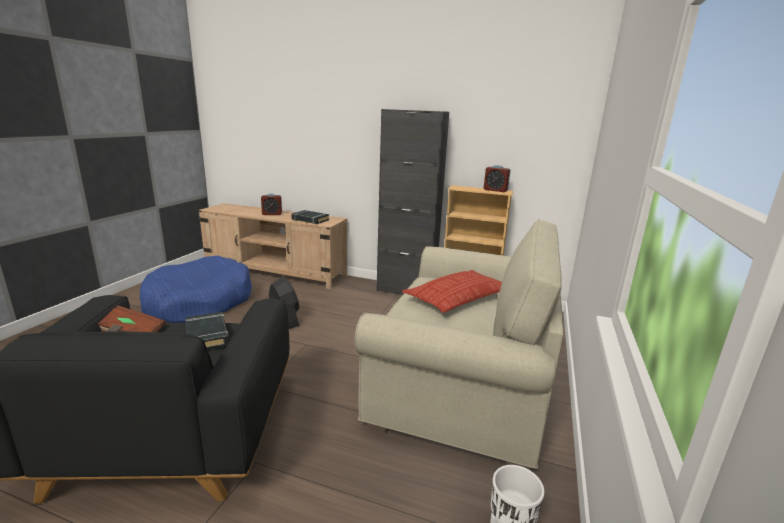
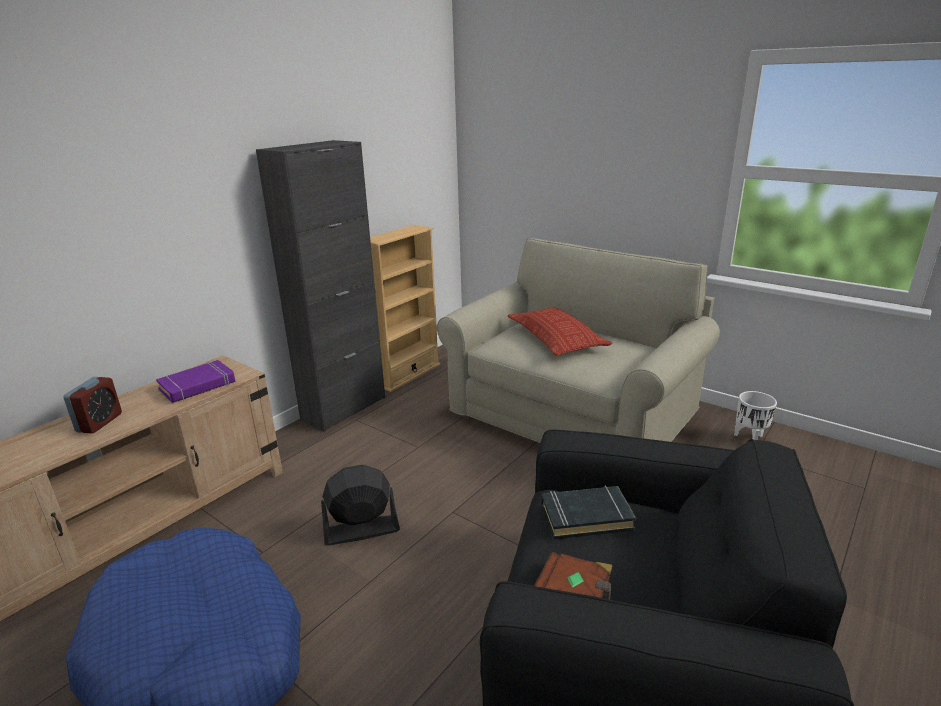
camera: 70 degrees left, 5 degrees up
(310, 220) = (198, 386): black book -> purple book
(495, 190) = (409, 229): alarm clock -> none

